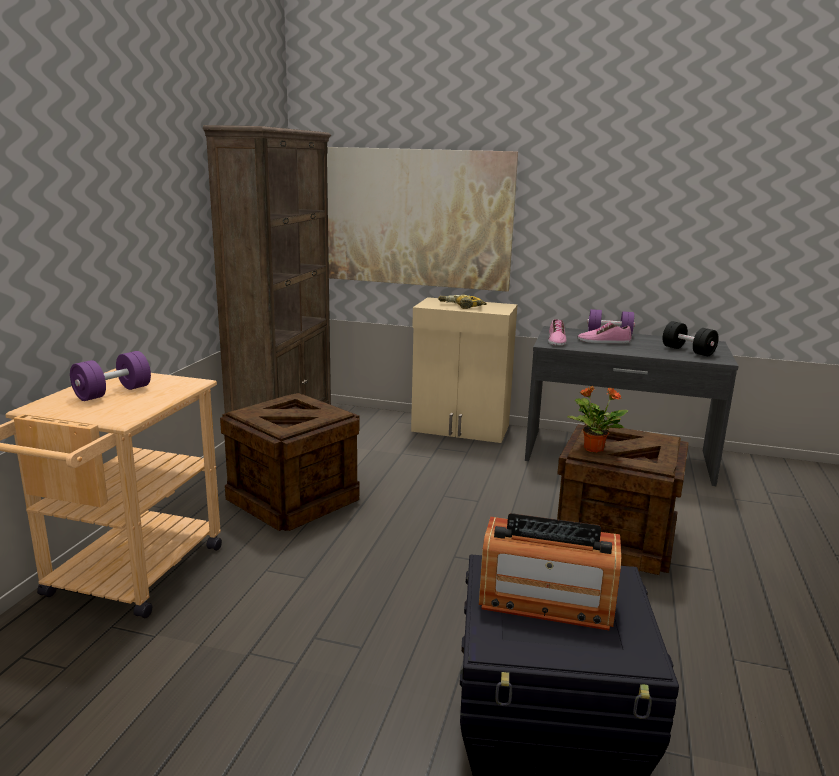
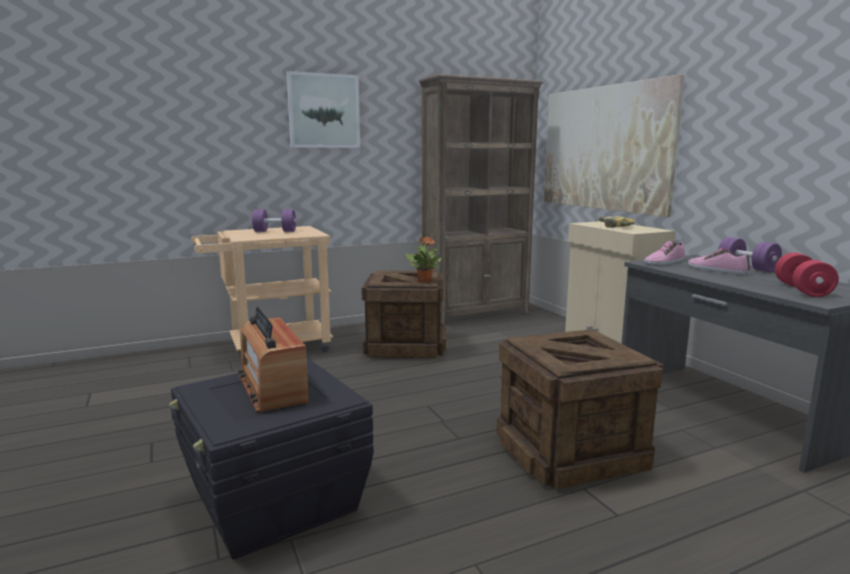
camera: 50 degrees right, 5 degrees down
(107, 179) = (324, 111): none -> picture
(593, 448) = (538, 341): potted plant -> potted plant (425, 281)
(688, 351) = (802, 290): black dumbbell -> red dumbbell

